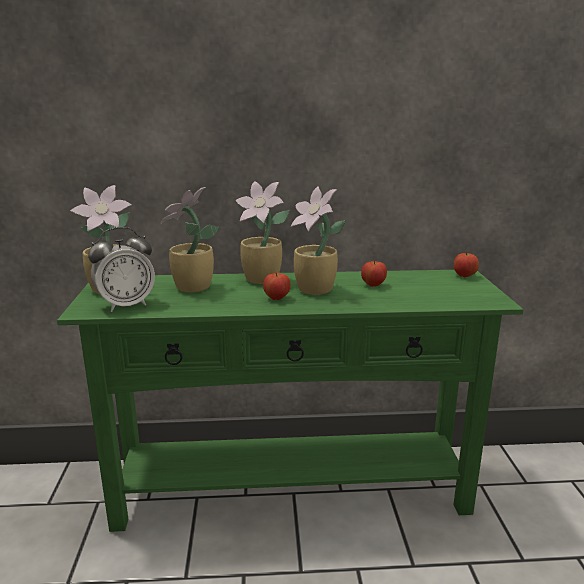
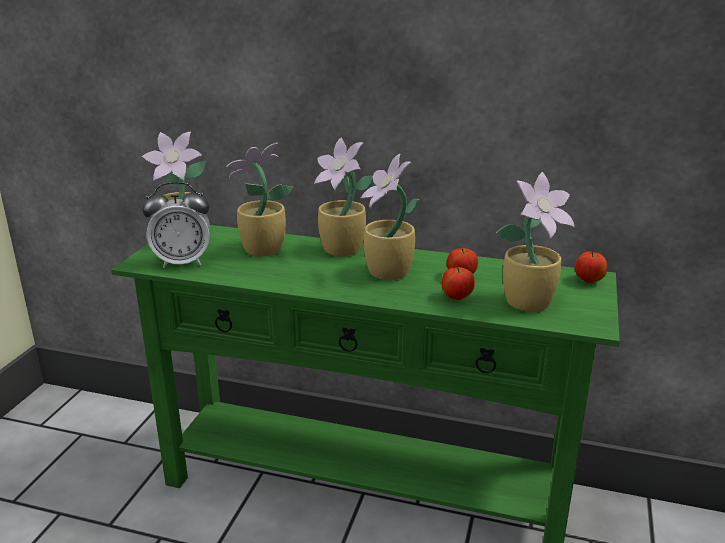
camera: 20 degrees right, 5 degrees up
(277, 298) = (337, 278): apple -> apple (457, 298)
(439, 294) = (530, 302): none -> potted plant

